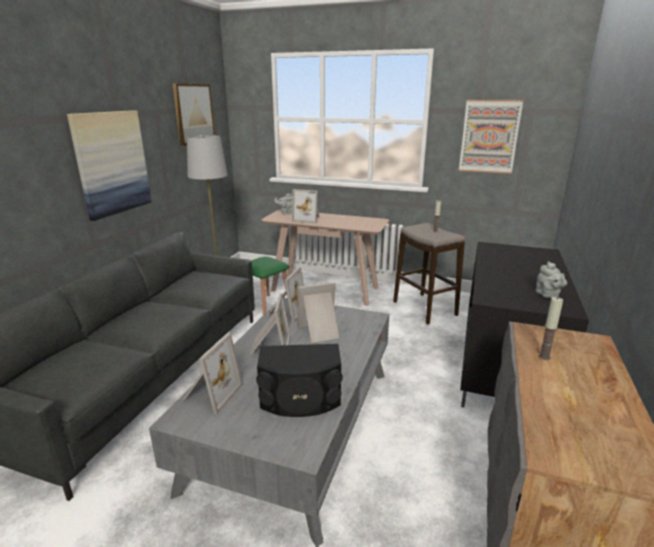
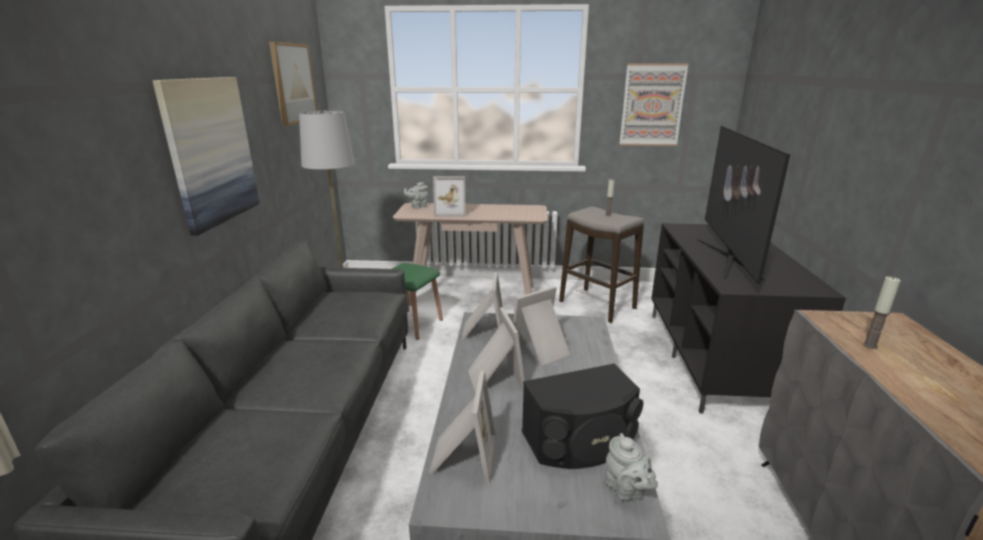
camera: 15 degrees left, 0 degrees up
(509, 276) = (728, 258): none -> television
(548, 295) = (784, 275): grey teapot -> grey teapot (626, 491)

